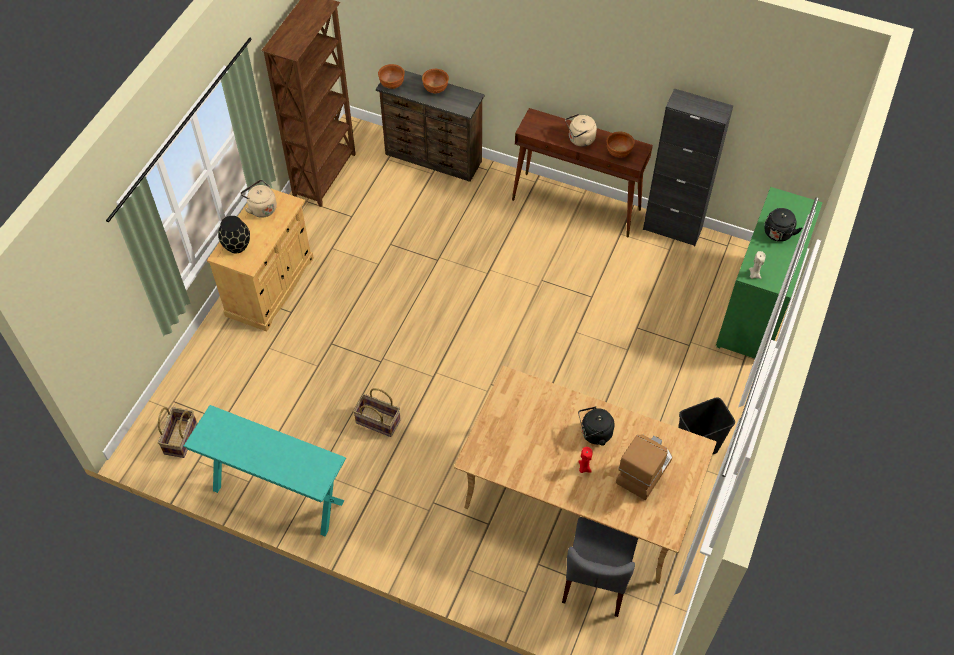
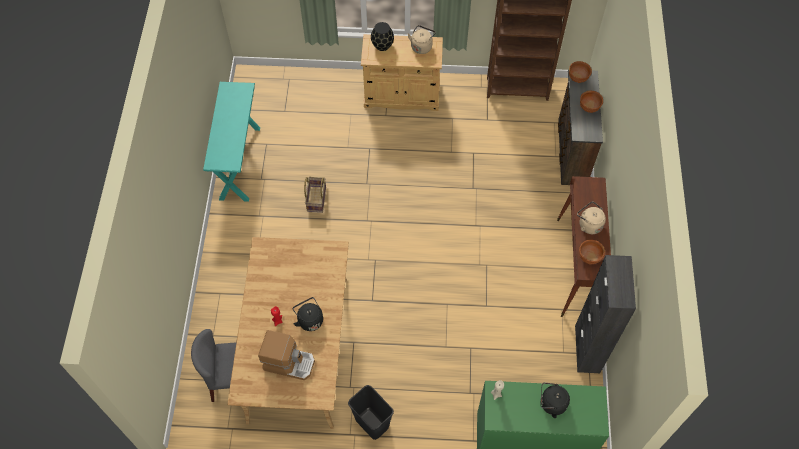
camera: 70 degrees right, 5 degrees up
(181, 439) = (263, 95): basket -> none

